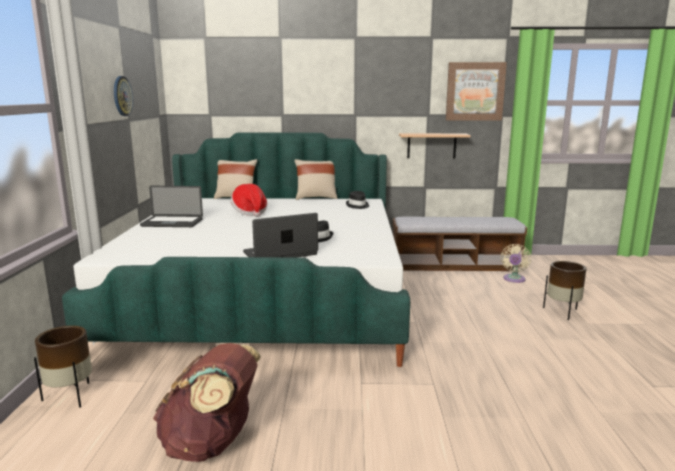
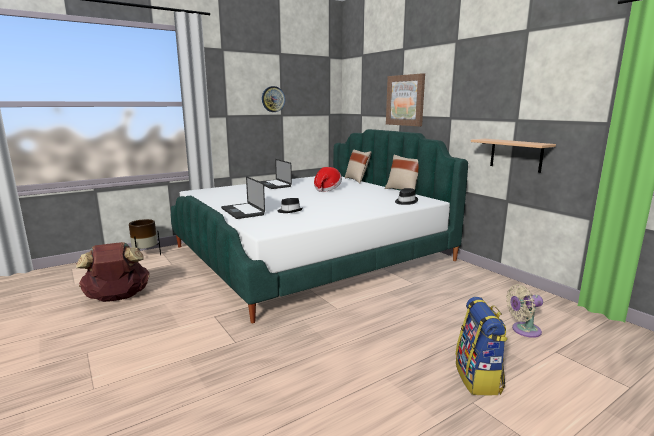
camera: 55 degrees right, 0 degrees up
(280, 254) = (242, 212): laptop -> laptop turned 150 degrees counterclockwise
(455, 265) = (498, 293): bench -> none
(475, 91) = (572, 92): picture -> picture (405, 100)
(562, 312) = (478, 378): brown planter -> backpack

